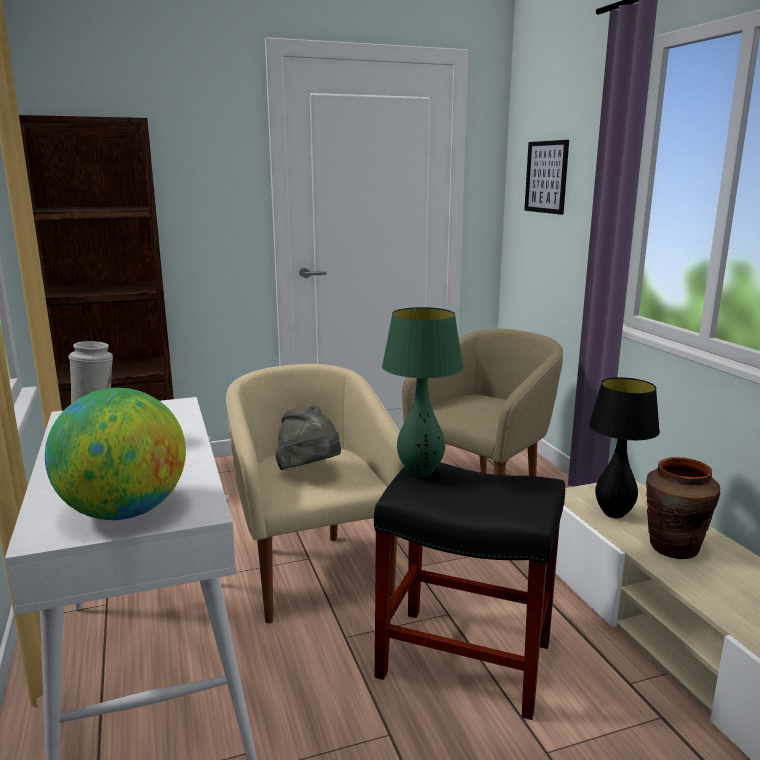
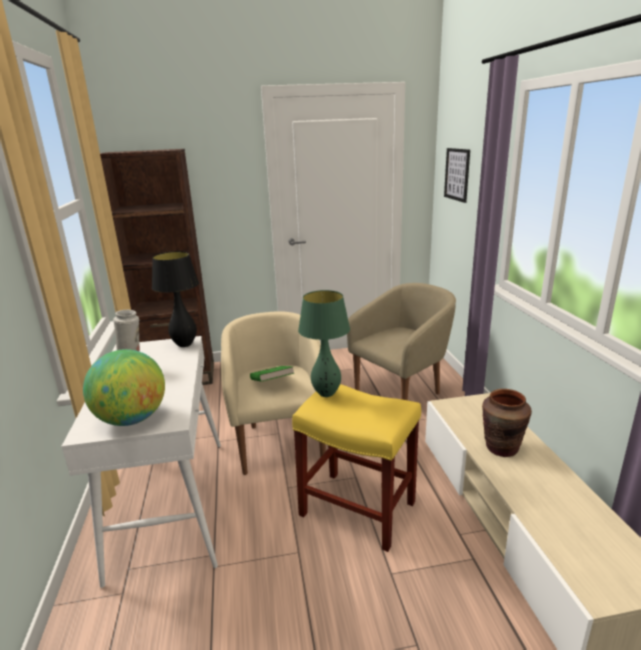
camera: 10 degrees right, 5 degrees up
(310, 472) = (272, 384): grey hat -> green book
(467, 660) = (359, 509): black stool -> yellow stool
(614, 514) = (470, 420): black table lamp -> black table lamp (185, 345)

